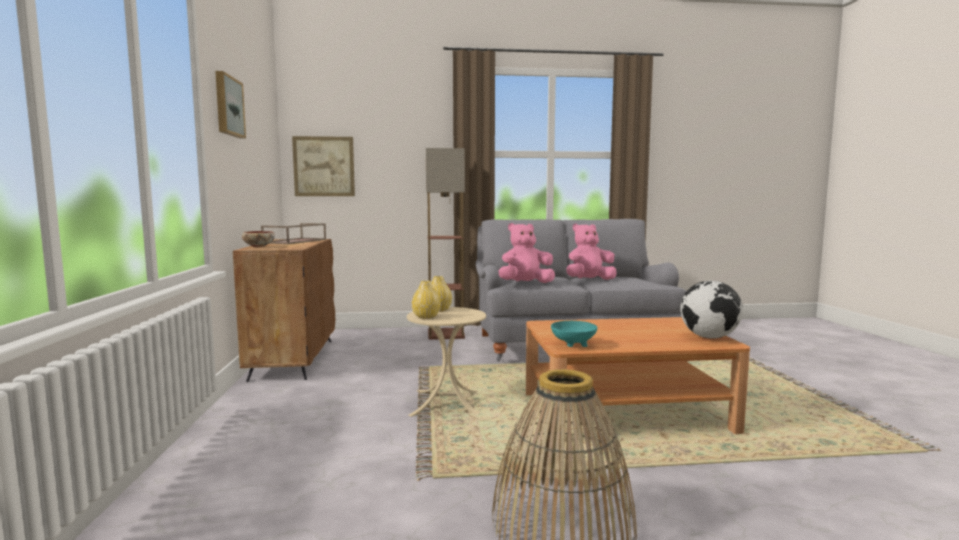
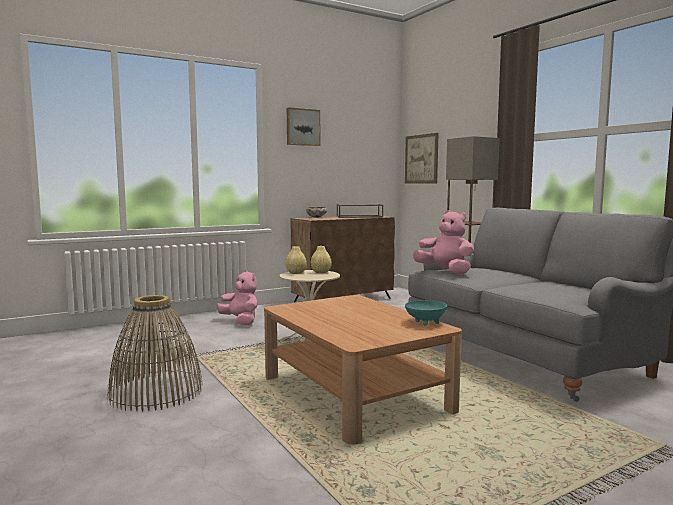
camera: 65 degrees right, 0 degrees up
(572, 345) = (292, 308): turquoise bowl -> turquoise bowl (425, 322)
(589, 280) = (526, 283): pink plush toy -> pink plush toy (240, 321)
(709, 337) = (373, 338): globe -> none

